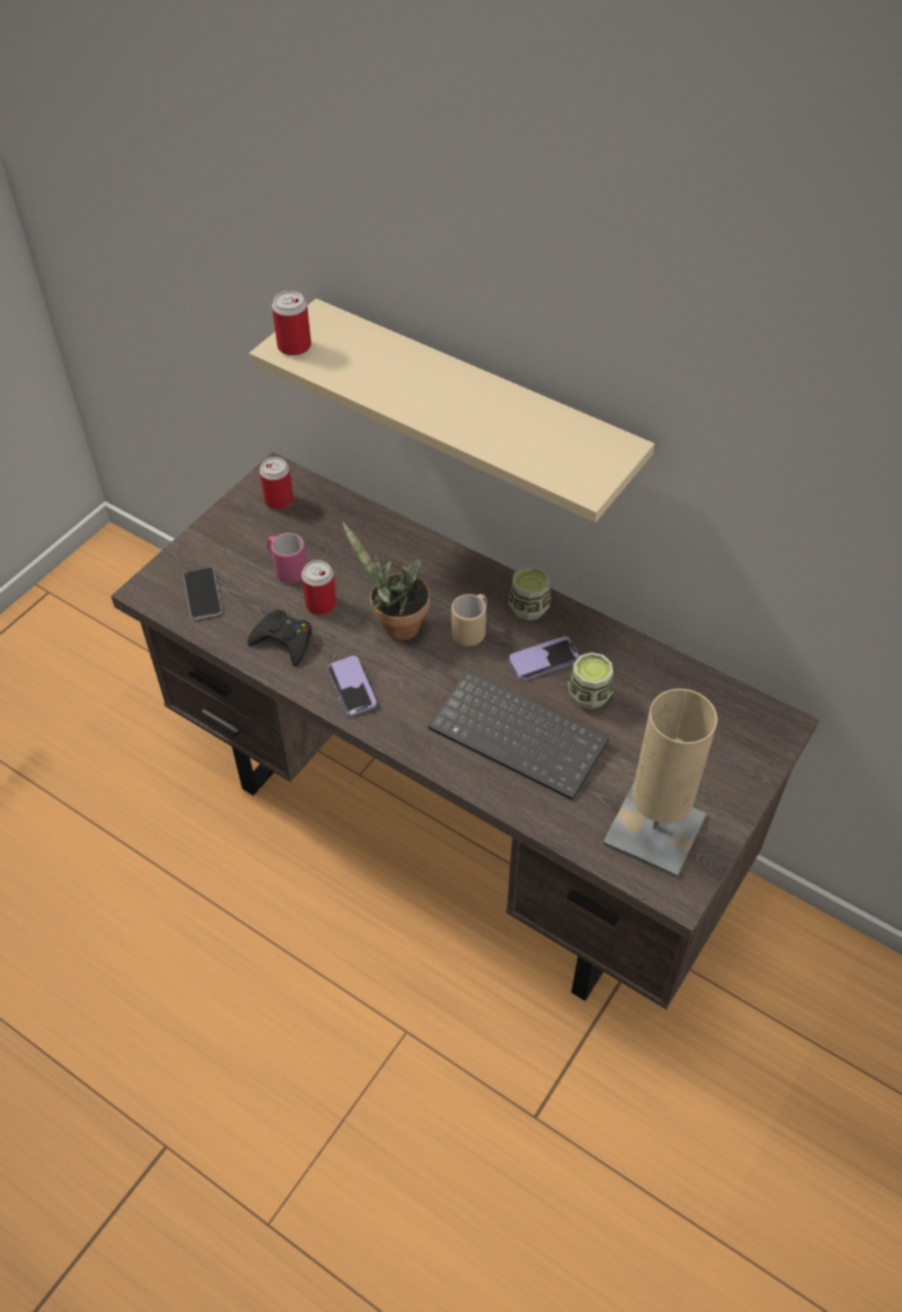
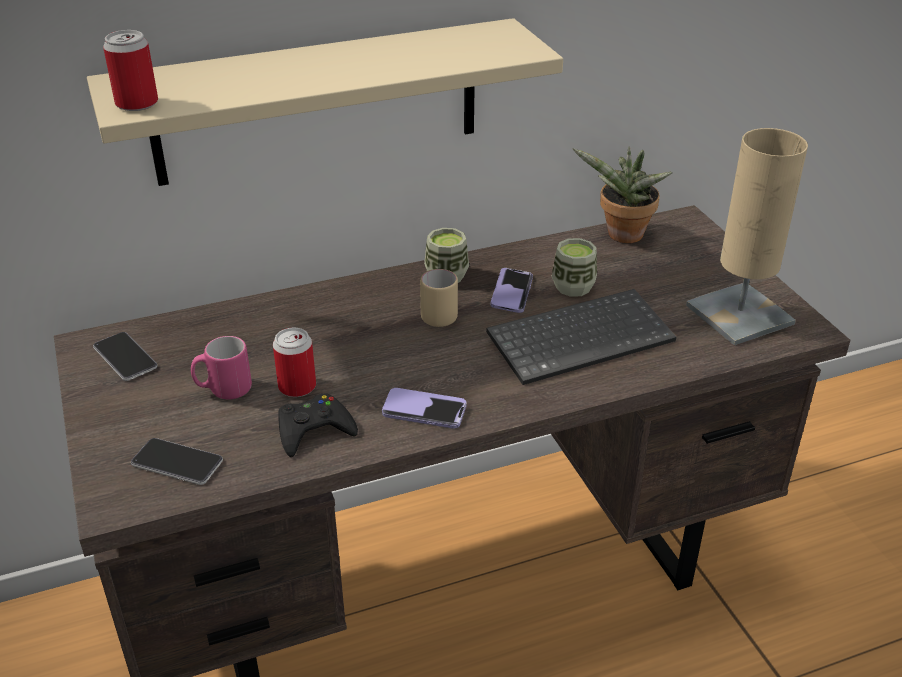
camera: 55 degrees left, 15 degrees down
(279, 500) = (125, 357): can -> phone
(395, 626) = (380, 353): potted plant -> potted plant (622, 237)

